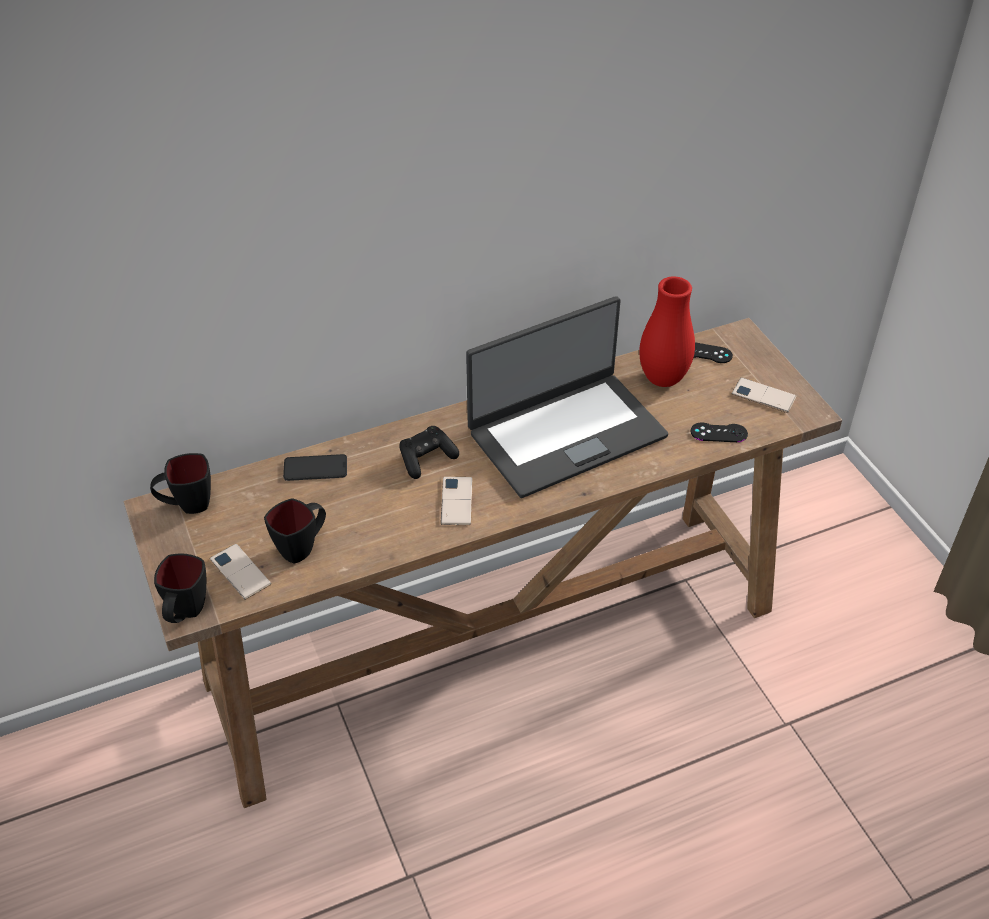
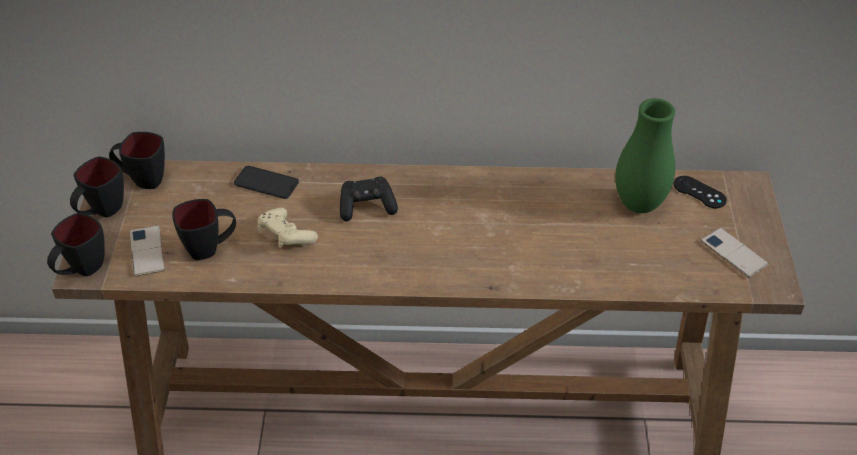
camera: 25 degrees right, 0 degrees up
(167, 551) = (101, 212): none -> black mug
(368, 512) = (286, 237): none -> beige game controller
(456, 501) = (368, 254): phone -> none
(565, 433) = (510, 225): laptop -> none
(663, 379) = (639, 204): red vase -> green vase
(719, 433) = (662, 274): black game controller -> none

